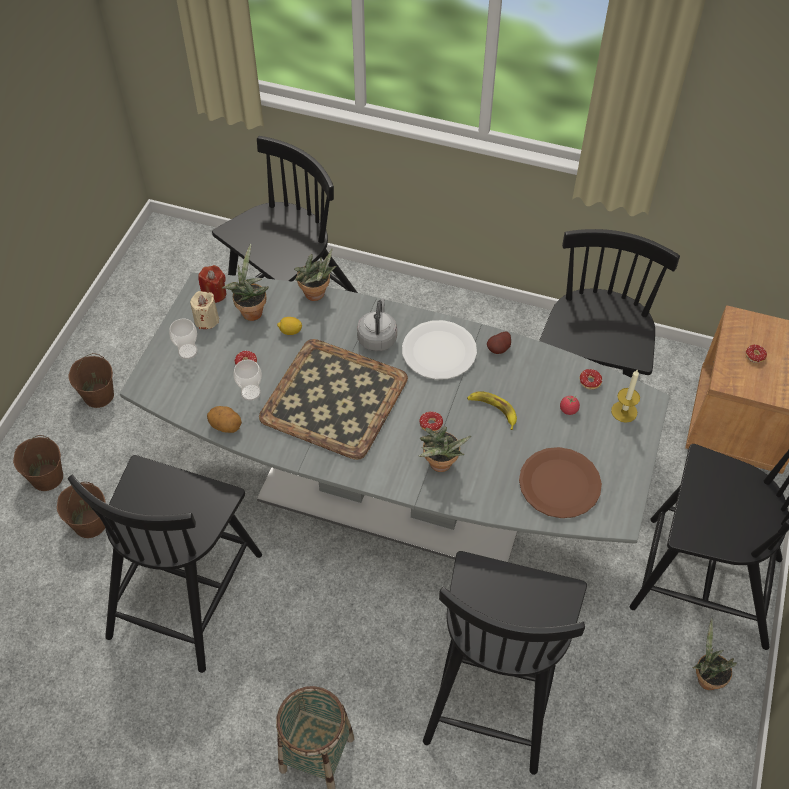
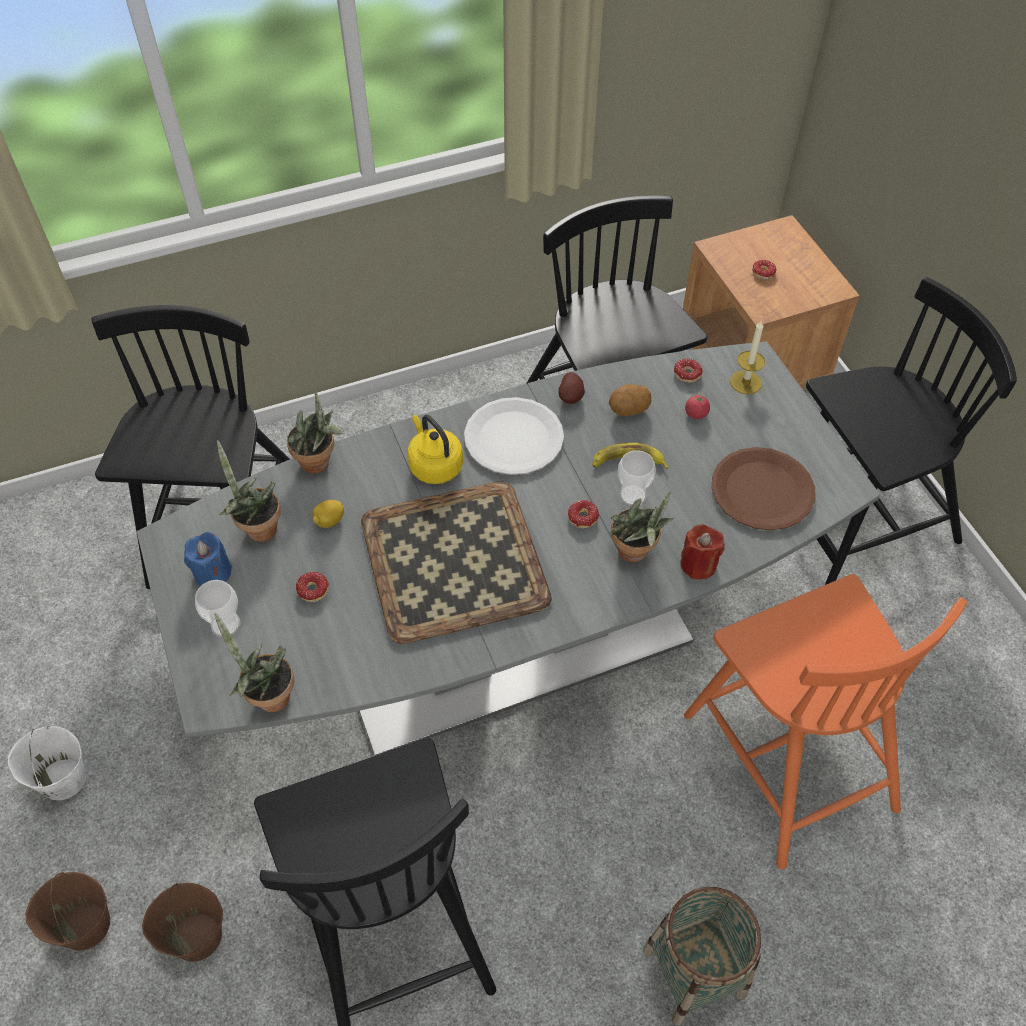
camera: 40 degrees left, 0 degrees up
(98, 395) = (62, 779): brown bucket -> white bucket
(206, 320) = (213, 573): beige candle -> blue candle
(214, 294) = (192, 537): red candle -> red candle (698, 564)
(226, 426) = (362, 677): potato -> potato (628, 410)
(250, 392) = (352, 619): cup -> cup (633, 495)
(377, 337) = (434, 465): grey kettle -> yellow kettle
(495, 685) = (787, 756): black chair -> orange chair
(705, 677) = (941, 604): potted plant -> potted plant (268, 696)

